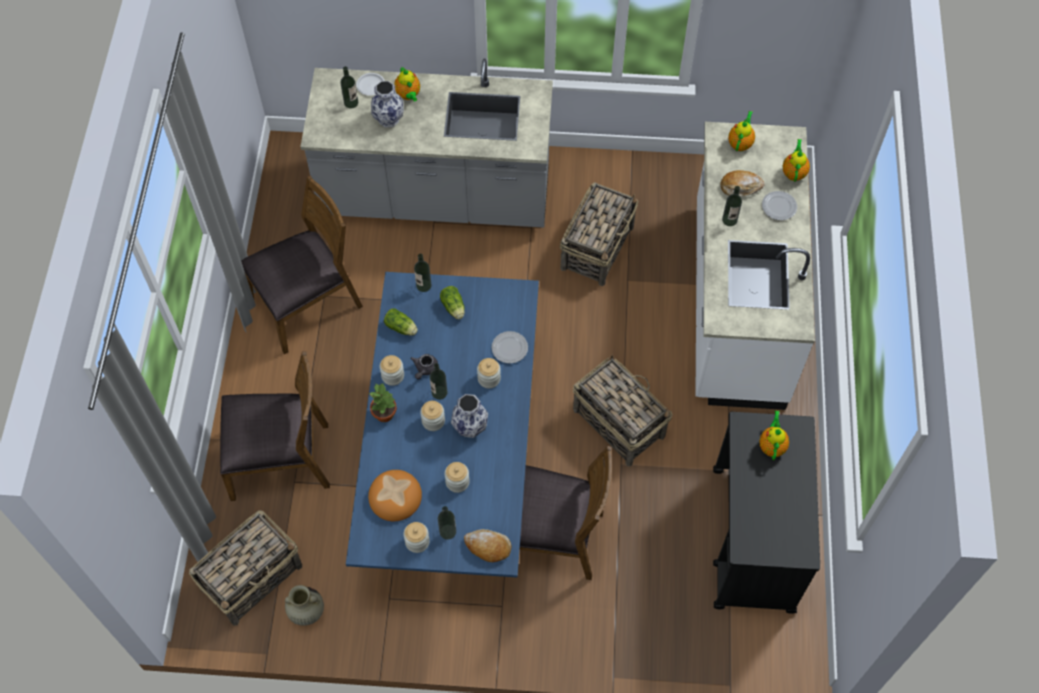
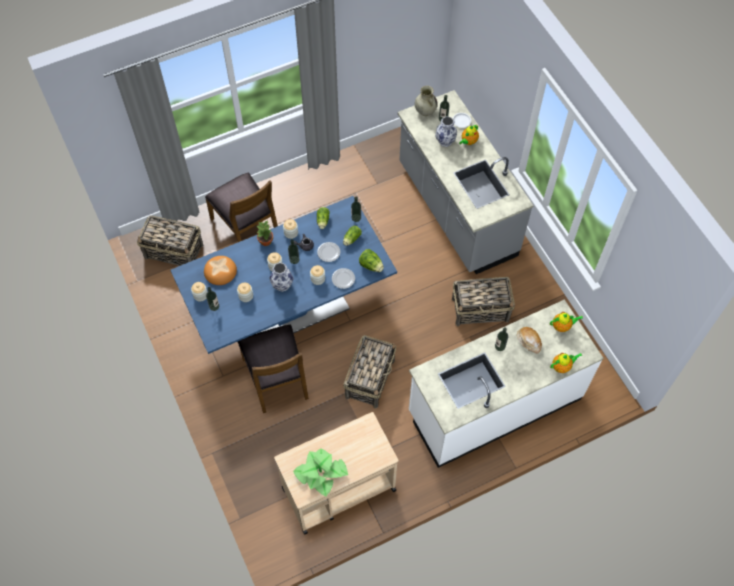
camera: 60 degrees right, 0 degrees up
(306, 612) = (169, 285): beige vase -> beige vase (425, 111)
(307, 303) = (345, 187): brown chair -> none
(488, 547) = (216, 330): bread -> none
(510, 305) = (371, 265): none -> lettuce
(752, 540) = (338, 489): black cart -> beige cart
(772, 445) = (364, 445): teapot -> none
(778, 206) = (529, 369): plate -> plate (329, 252)
(784, 516) = (321, 473): none -> potted plant

